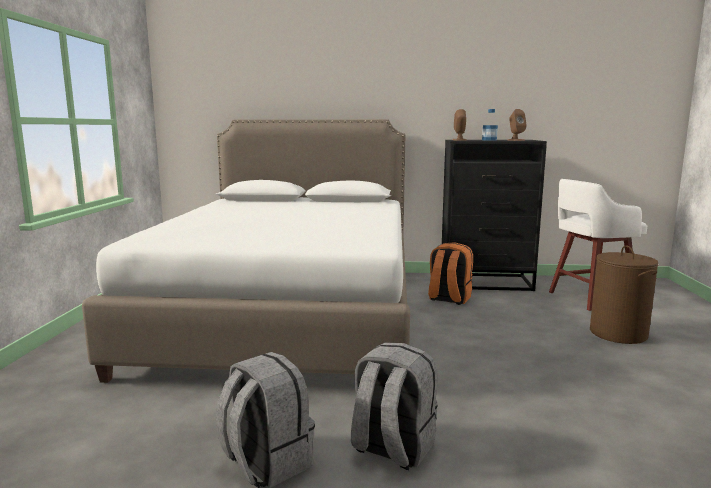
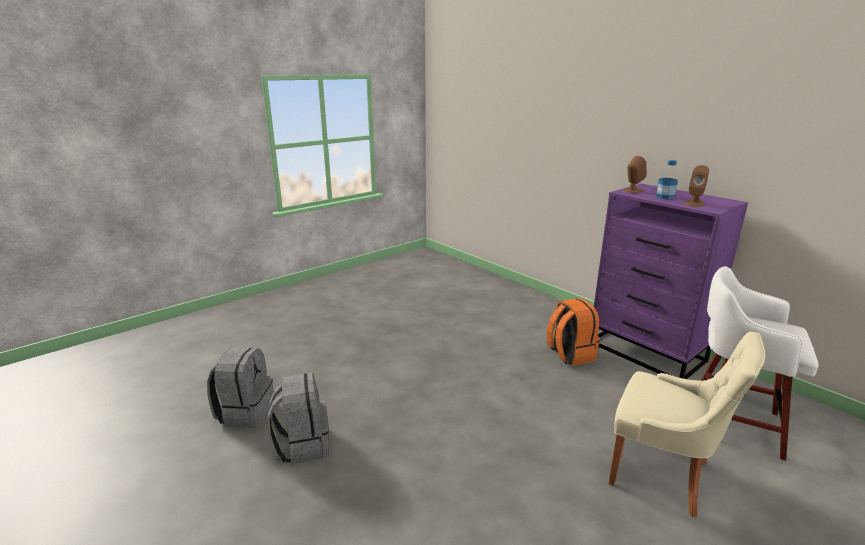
camera: 45 degrees right, 10 degrees up
(289, 313) = (427, 316): white bed -> none
(486, 282) = (647, 352): black dresser -> purple dresser
(618, 333) = (663, 474): brown laundry basket -> beige chair

